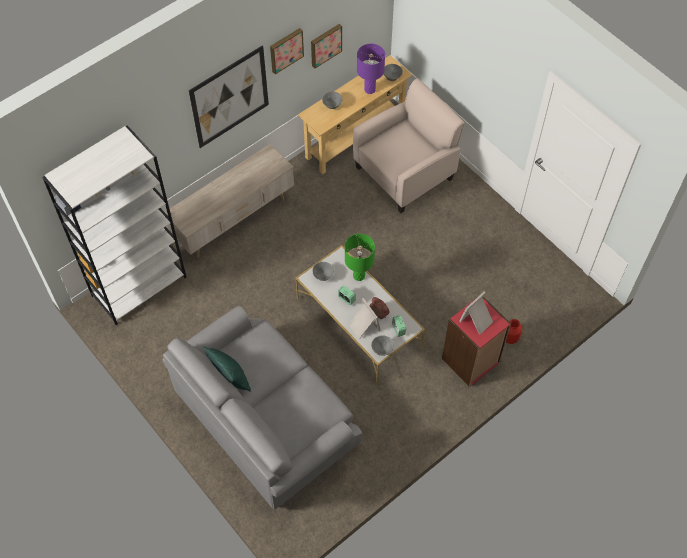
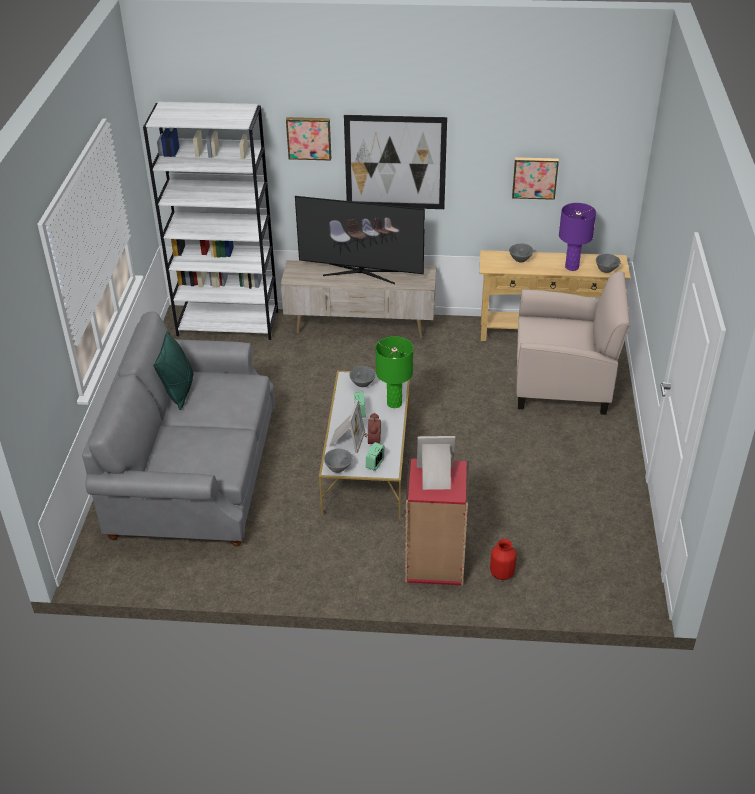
camera: 45 degrees right, 20 degrees down
(229, 187) = (361, 273): none -> television
(285, 50) = (478, 146): picture -> picture (309, 137)

